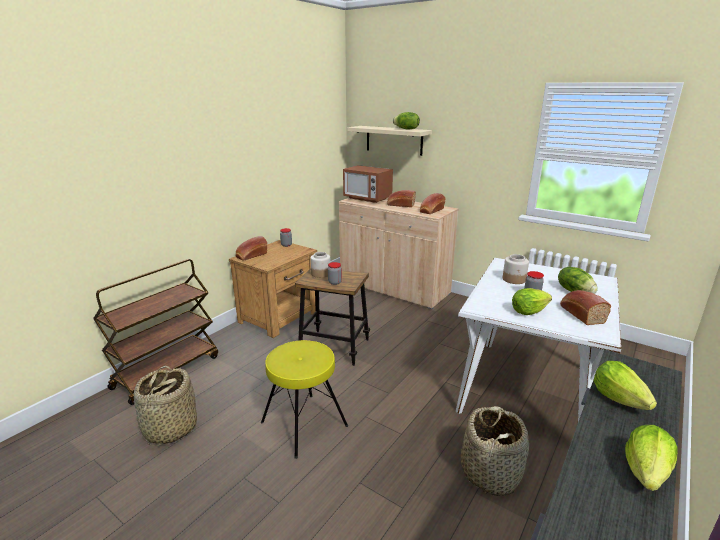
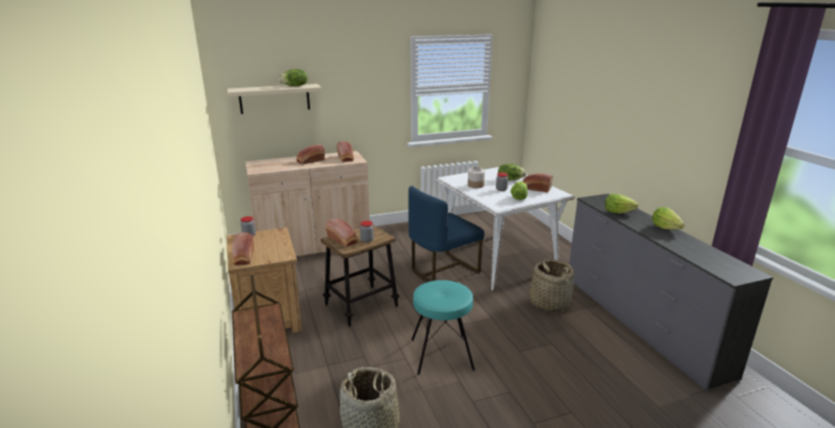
camera: 55 degrees left, 0 degrees up
(304, 424) = (442, 354): yellow stool -> turquoise stool
(320, 274) = (343, 240): jar -> bread
(367, 198) = (266, 164): microwave -> none
(451, 363) = (443, 269): none -> blue chair

